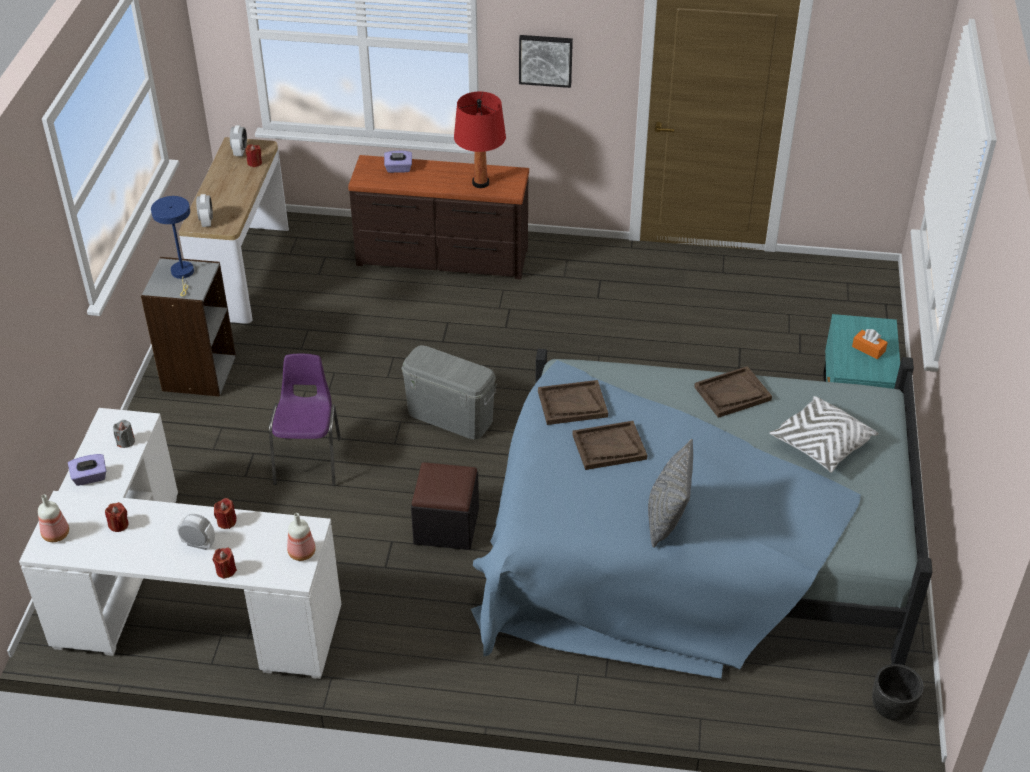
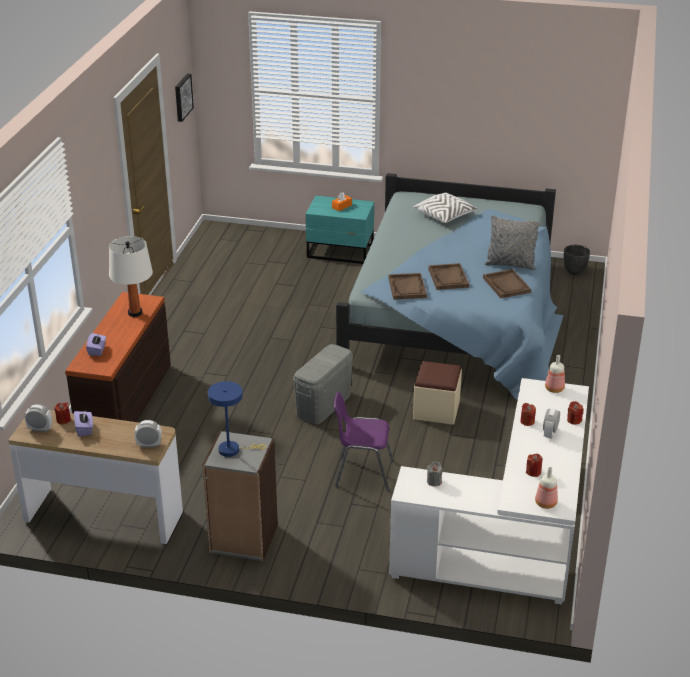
camera: 85 degrees left, 10 degrees down
(90, 477) = (475, 498): purple tissue box -> purple tissue box (84, 429)
(446, 526) = (436, 410): black ottoman -> beige ottoman
(480, 183) = (135, 313): red table lamp -> white table lamp
(545, 59) = (95, 205): picture -> picture (182, 97)
(732, 394) = (399, 237): brown tray -> brown tray (506, 285)

